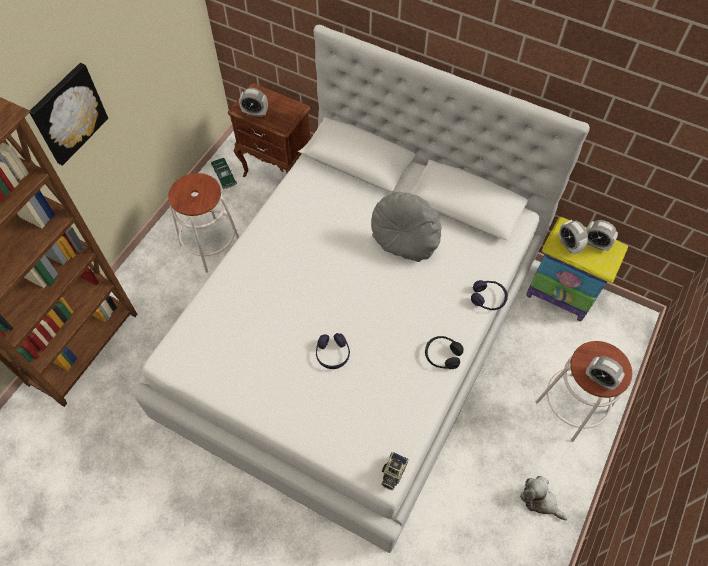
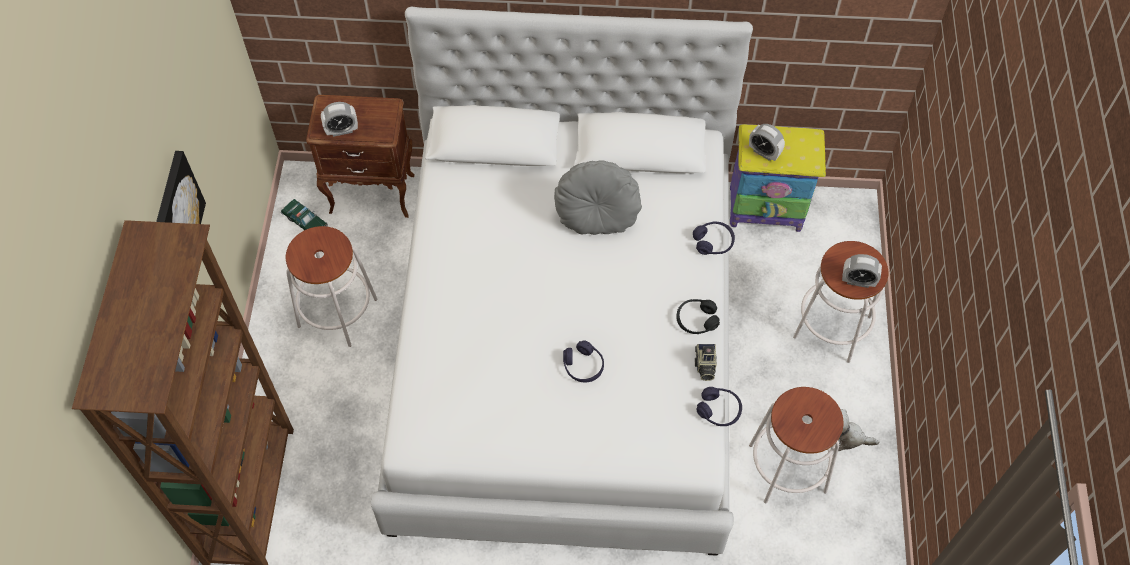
camera: 25 degrees left, 0 degrees up
(392, 473) = (706, 457): camera -> camera (704, 365)
(423, 438) = (719, 410): none -> purple headphones
(480, 505) = (787, 468): none -> white stool
(595, 244) = (790, 141): alarm clock -> none

